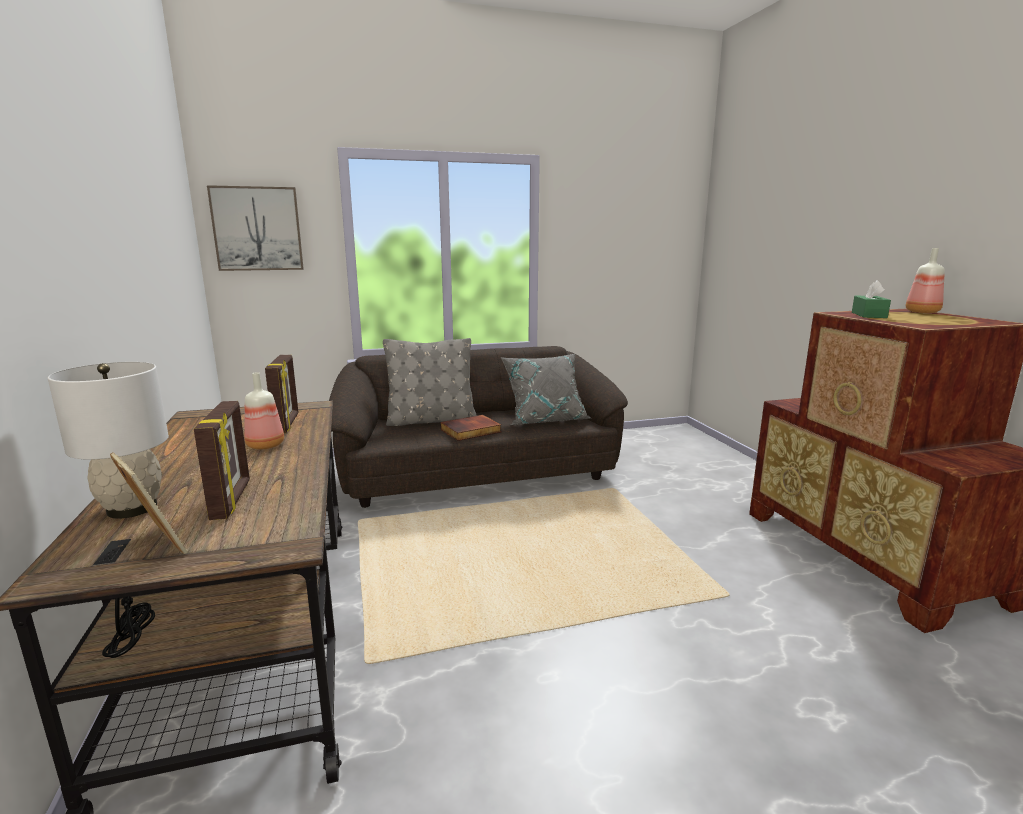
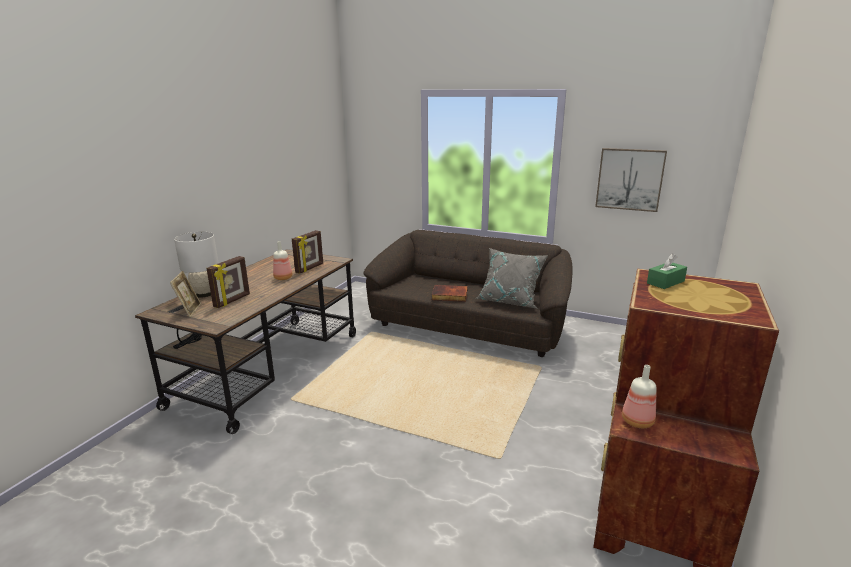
camera: 40 degrees right, 5 degrees up
(257, 229) = (374, 141): picture -> picture (629, 179)
(431, 420) = (441, 282): grey pillow -> none
(923, 312) = (741, 291): bottle -> bottle (637, 422)

